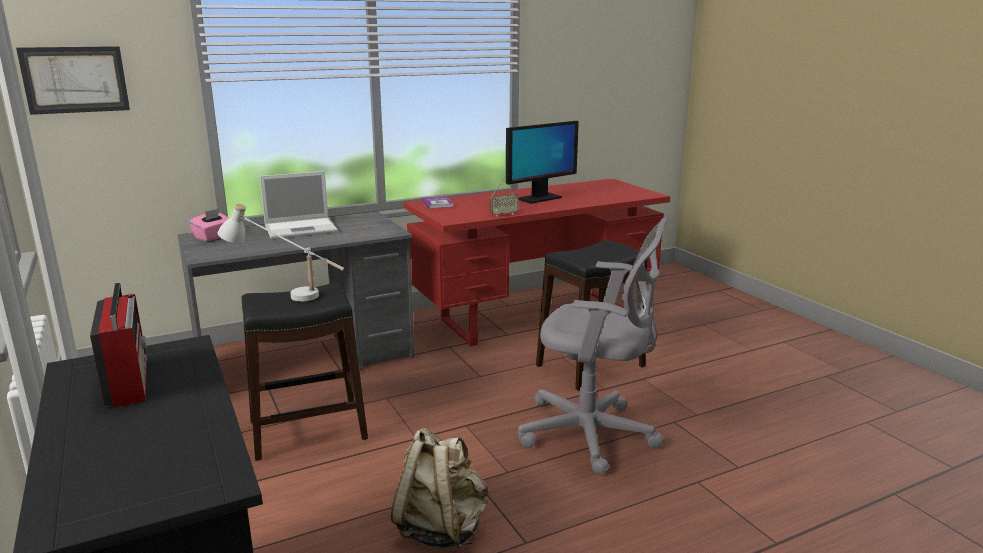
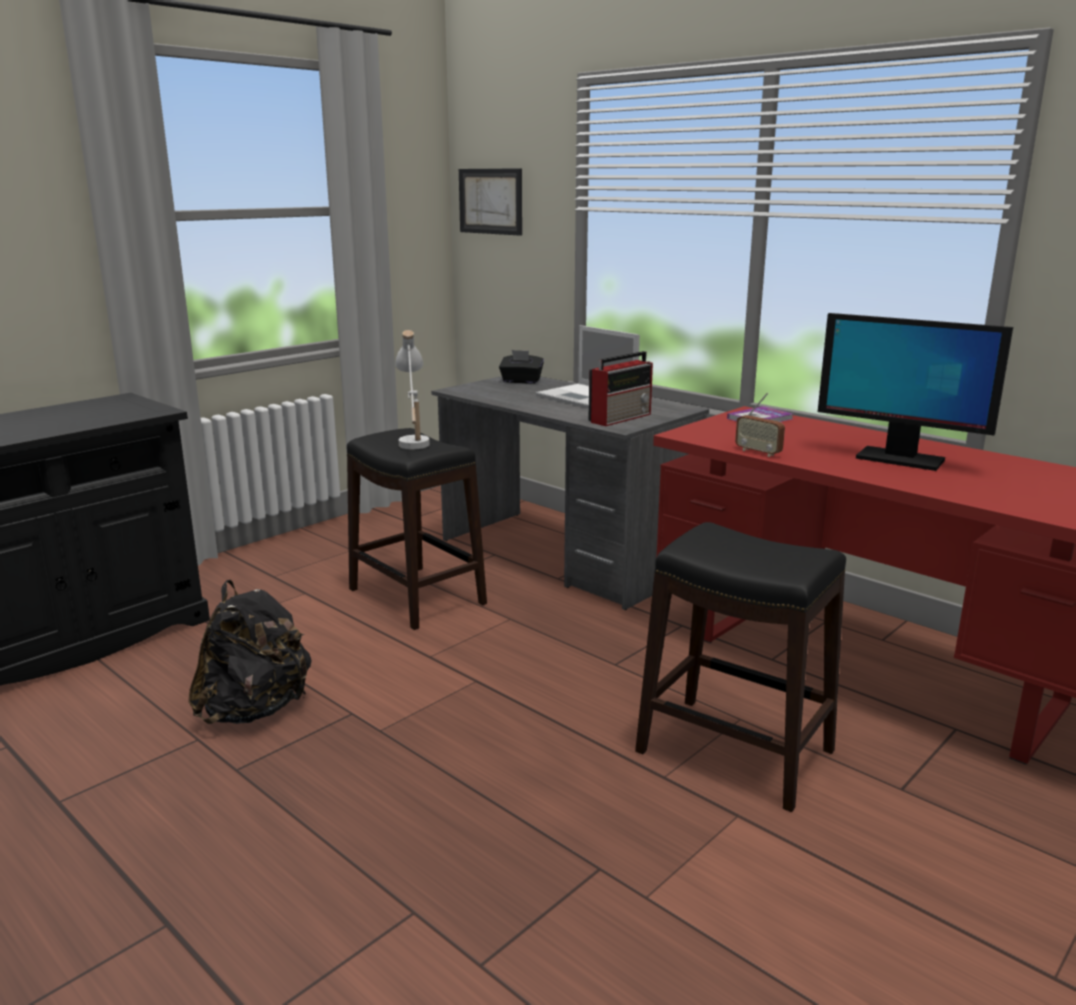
camera: 70 degrees right, 0 degrees up
(128, 381) = (91, 411): radio -> radio (621, 418)
(214, 237) = (521, 381): pink tissue box -> black tissue box
(441, 528) = (255, 710): beige backpack -> black backpack
(593, 435) = (505, 785): grey office chair -> none

